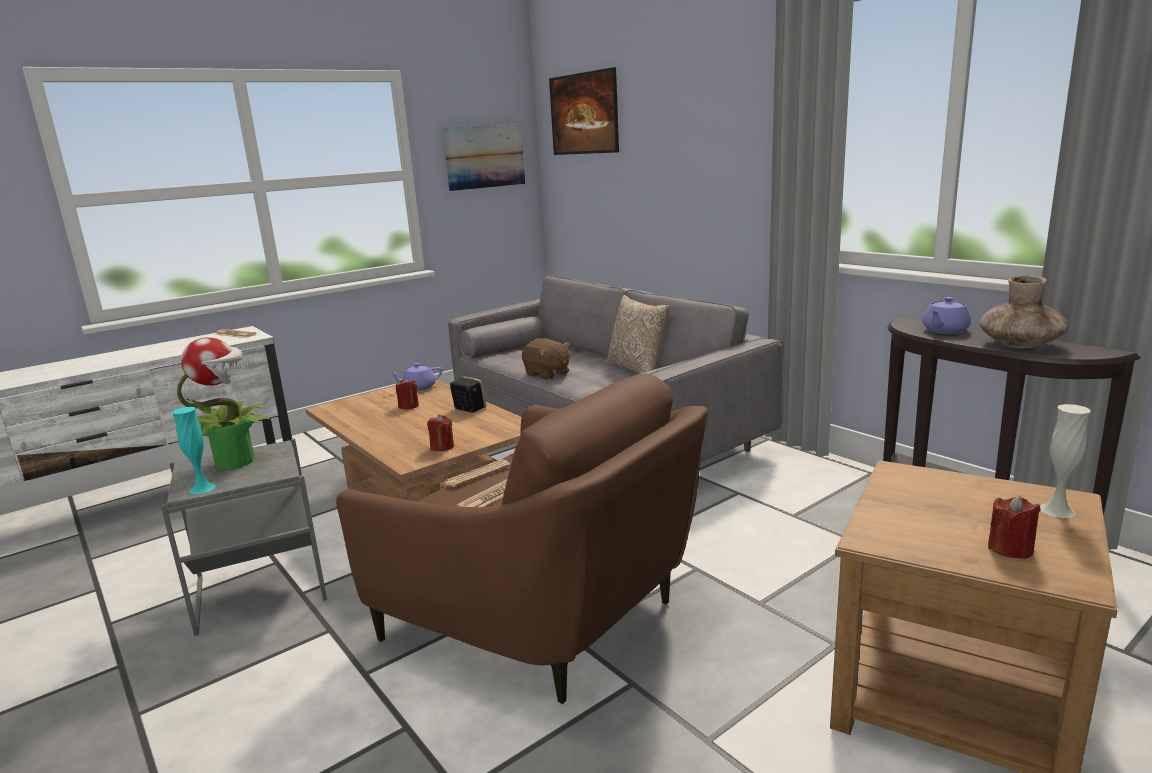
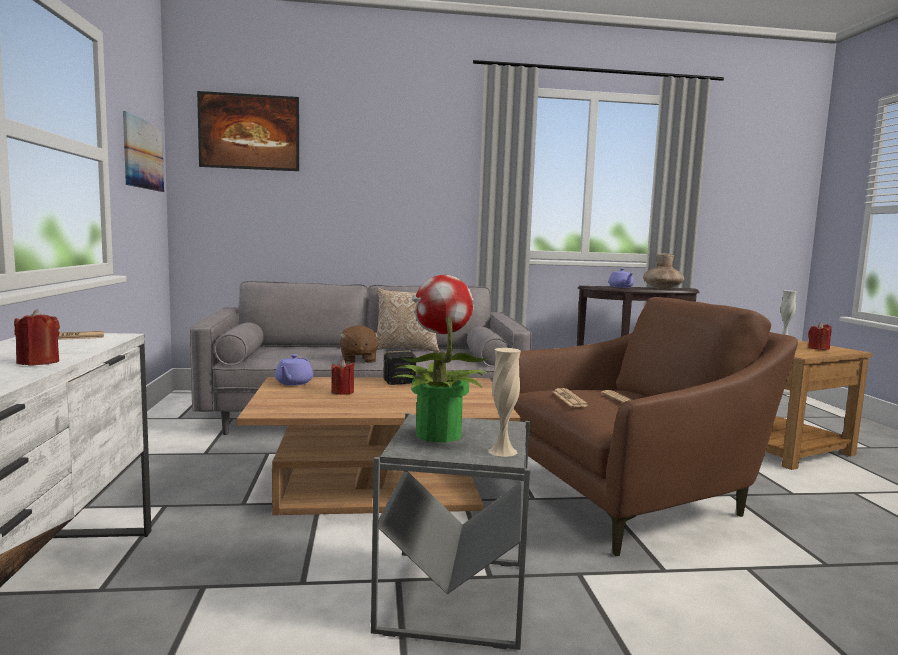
camera: 60 degrees left, 10 degrees down
(202, 488) = (502, 451): turquoise vase -> beige vase
(442, 447) = (478, 400): red candle -> red candle (38, 362)
(547, 374) = (358, 360): brown plush toy -> brown plush toy turned 90 degrees clockwise

